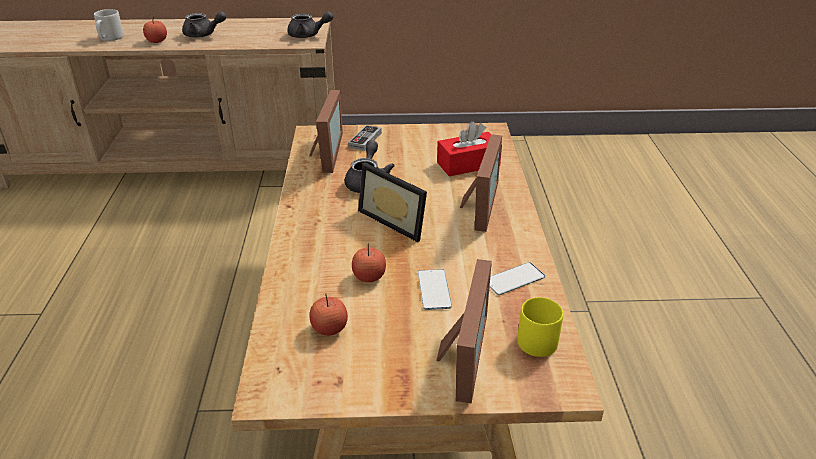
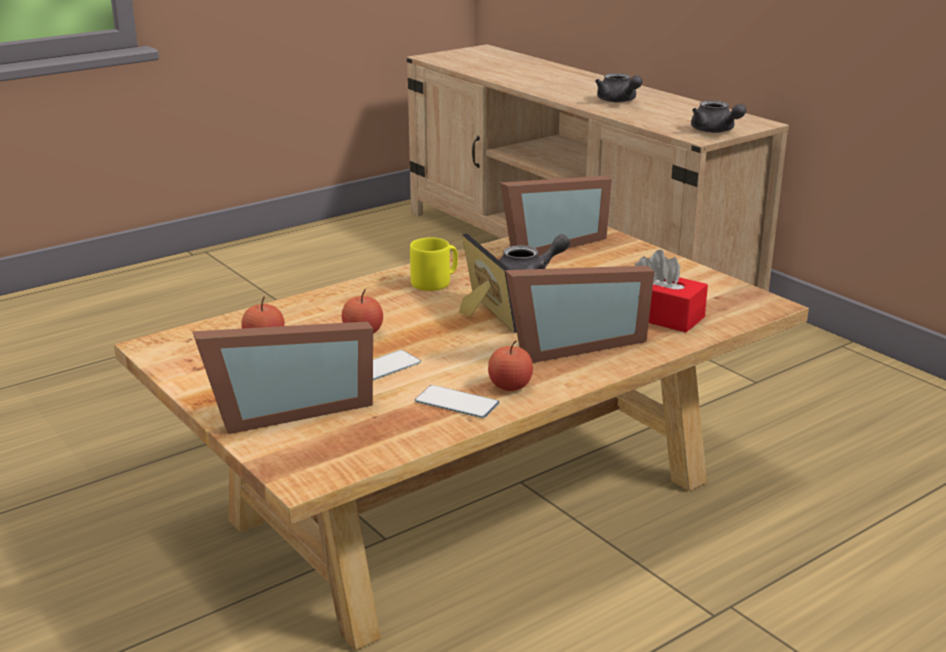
camera: 55 degrees right, 10 degrees down
(110, 38) = (538, 81): grey mug -> none
(157, 41) = (567, 94): apple -> apple (510, 386)
(365, 140) = (612, 252): game controller -> none
(397, 220) = (479, 315): picture frame -> picture frame turned 150 degrees clockwise
(536, 339) = (364, 441): yellow mug -> yellow mug (435, 282)

